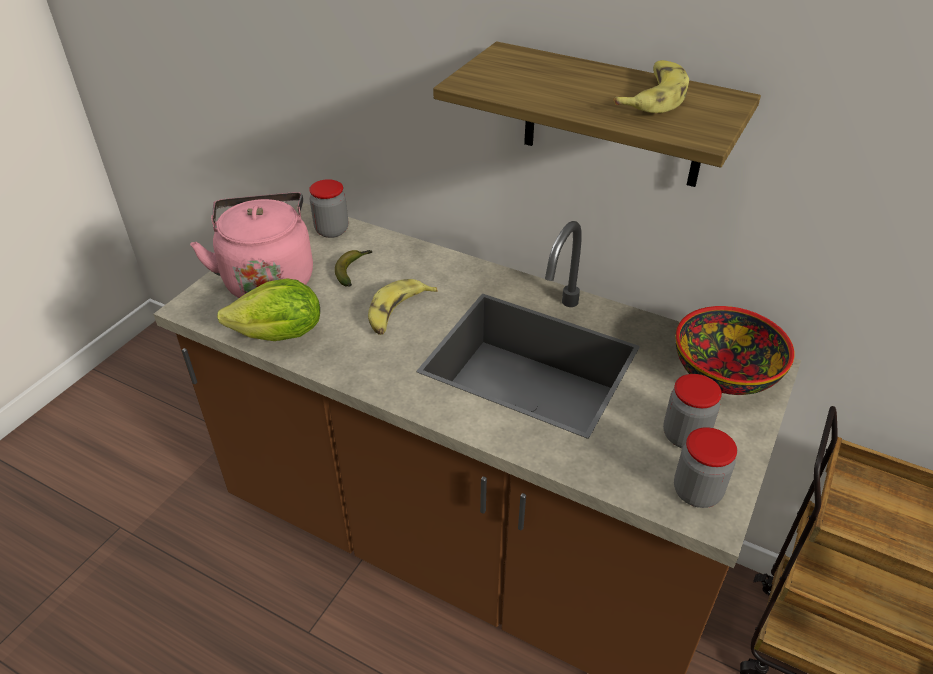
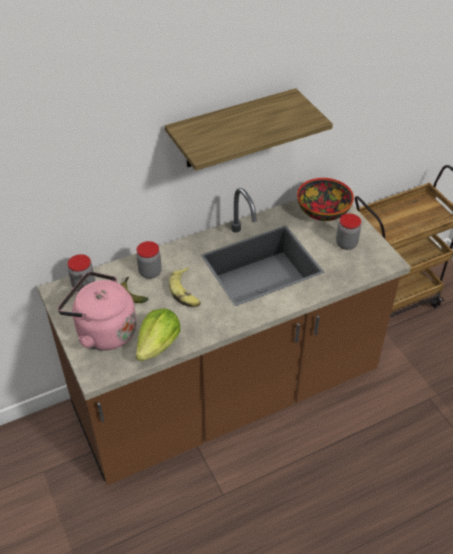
camera: 55 degrees left, 5 degrees up
(652, 97) = (271, 113): banana -> none
(697, 492) = (375, 258): jar -> jar (150, 272)

